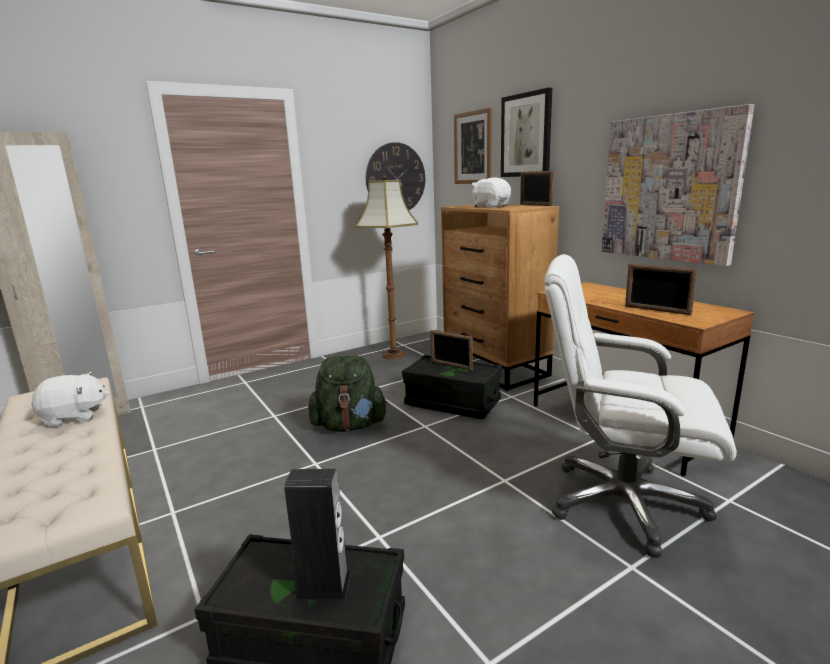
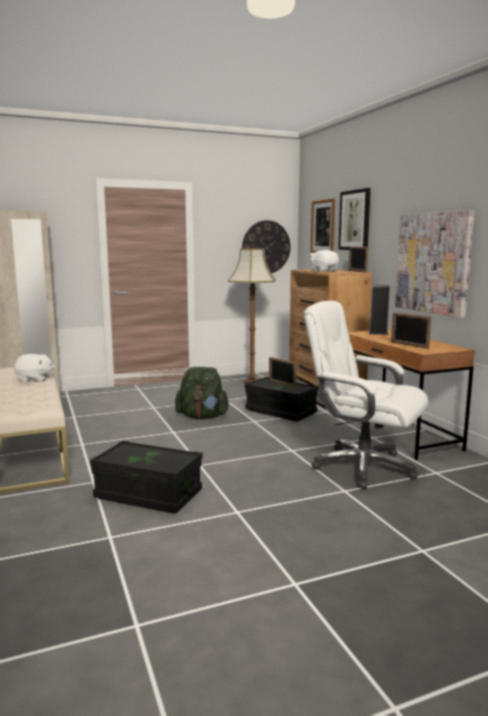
camera: 10 degrees right, 5 degrees down
(323, 585) = (155, 460): speaker -> speaker (378, 333)

